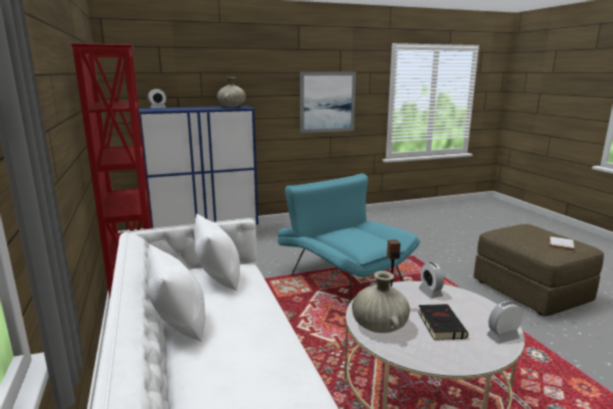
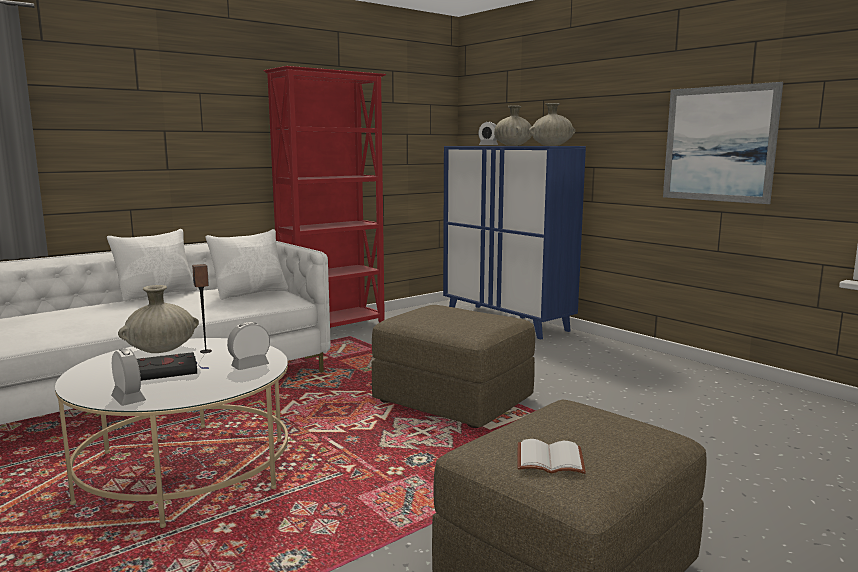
camera: 70 degrees right, 5 degrees down
(192, 107) = (513, 145): none -> beige vase
(342, 279) = (454, 400): turquoise armchair -> brown ottoman

